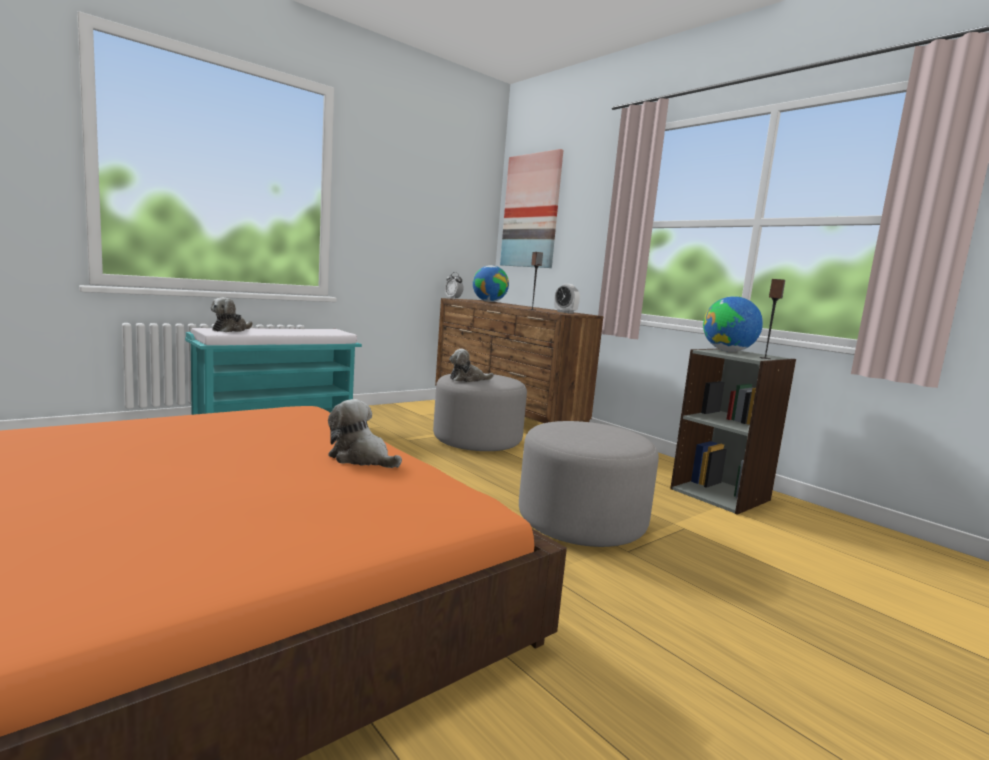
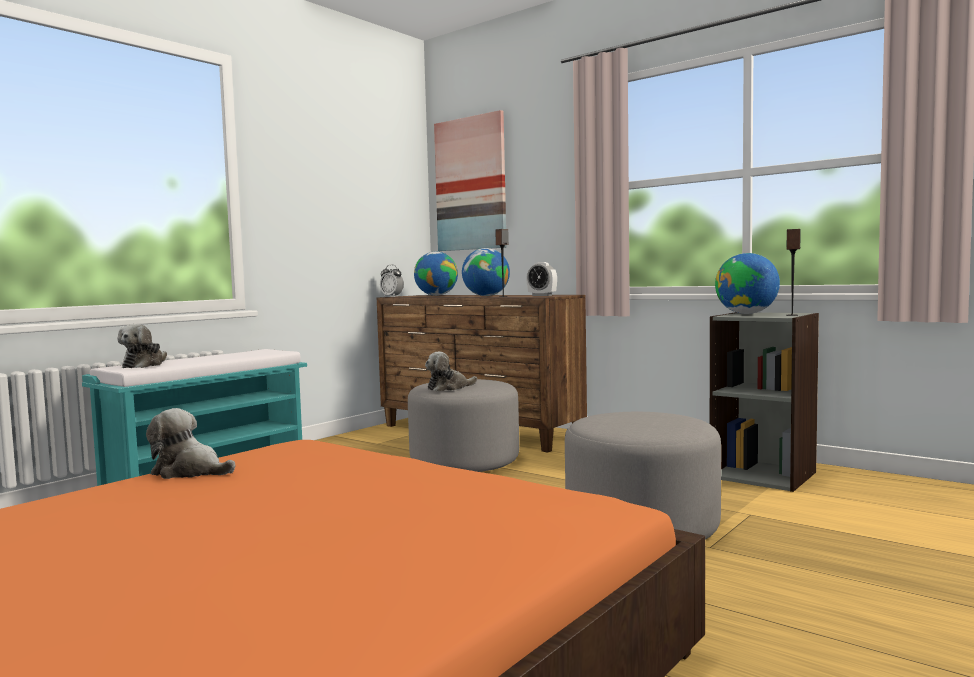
camera: 10 degrees left, 5 degrees down
(361, 458) = (431, 481): plush toy -> plush toy (190, 472)
(522, 307) = (486, 296): none -> globe

